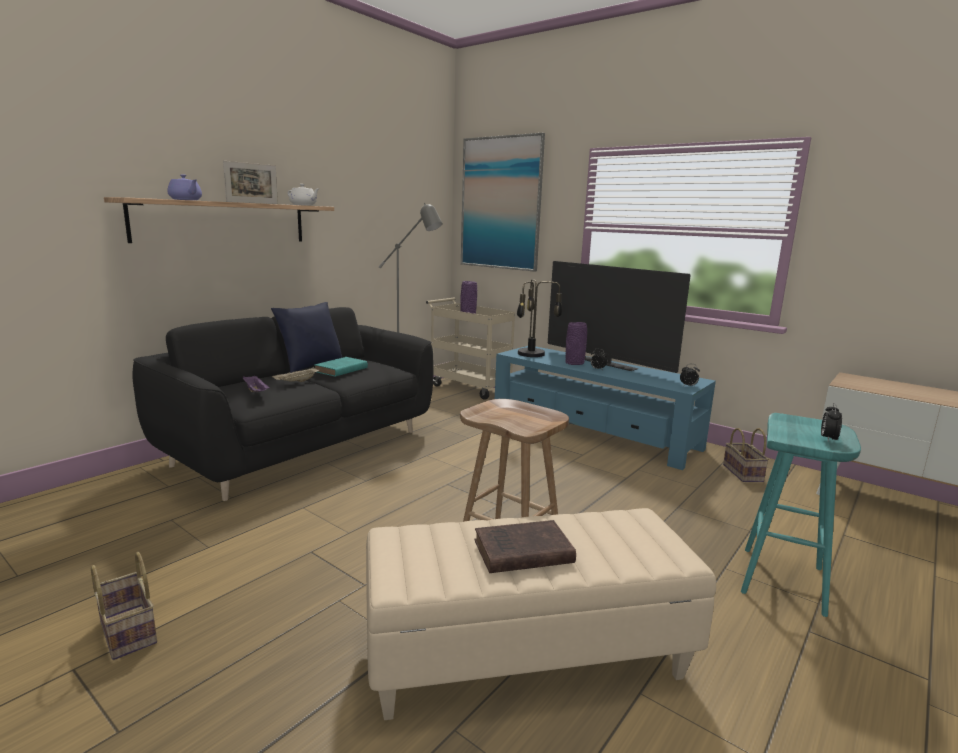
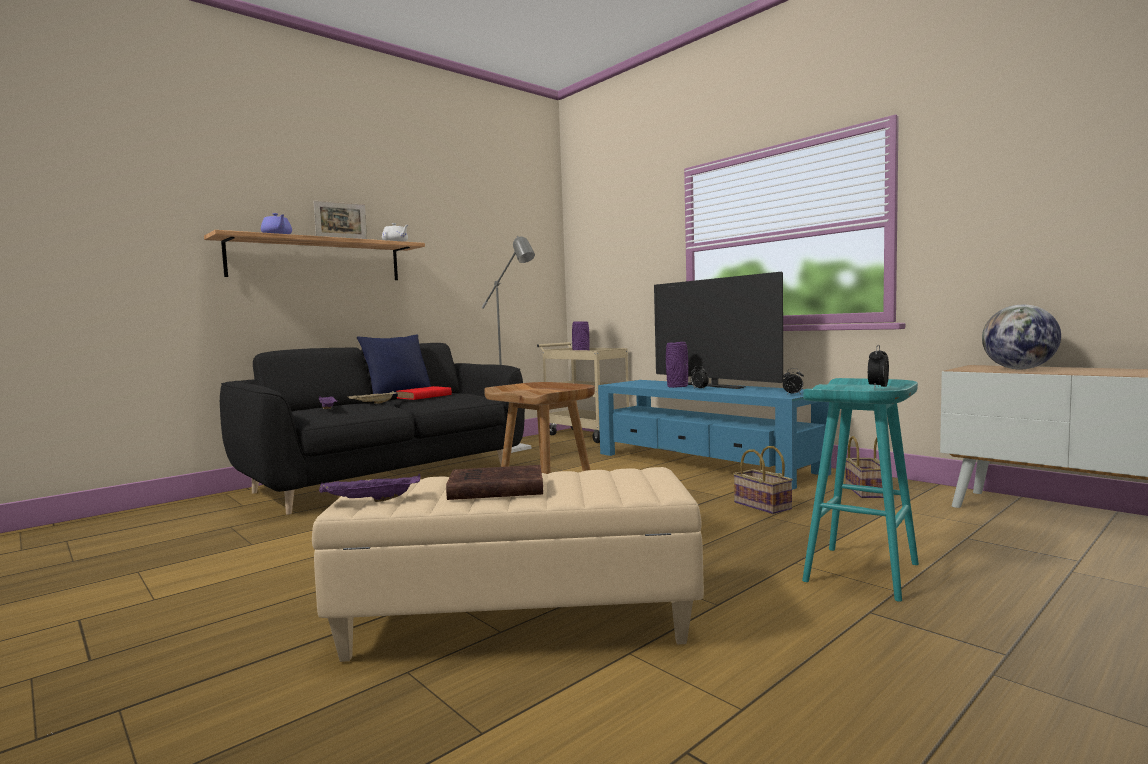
camera: 10 degrees right, 10 degrees down
(126, 631) = (140, 597): basket -> basket (760, 505)
(340, 370) = (423, 396): turquoise book -> red book
(412, 575) = (369, 501): none -> purple tray
(500, 203) = (607, 239): picture -> none
(531, 354) = (636, 384): table lamp -> none
(889, 388) = (1019, 369): none -> globe

